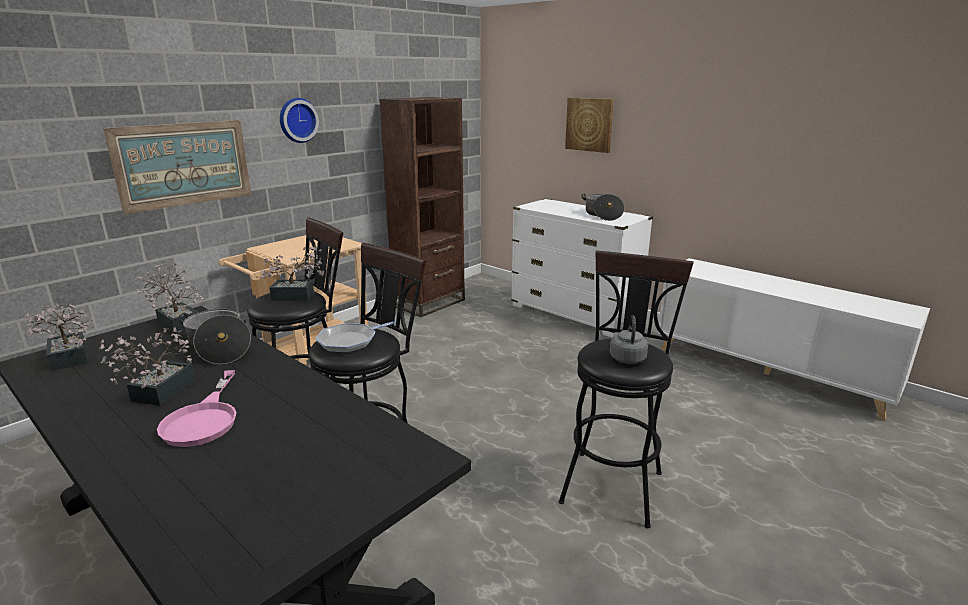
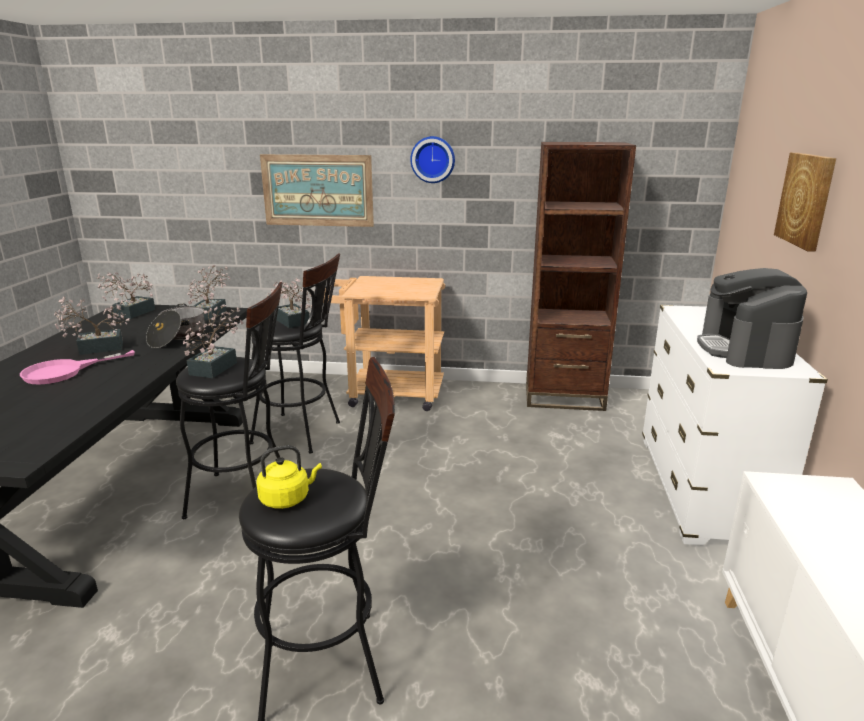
camera: 55 degrees right, 0 degrees up
(350, 341) = (217, 366): frying pan -> potted plant
(602, 215) = (744, 350): cooking pot -> coffee machine
(627, 358) = (287, 499): grey kettle -> yellow kettle

